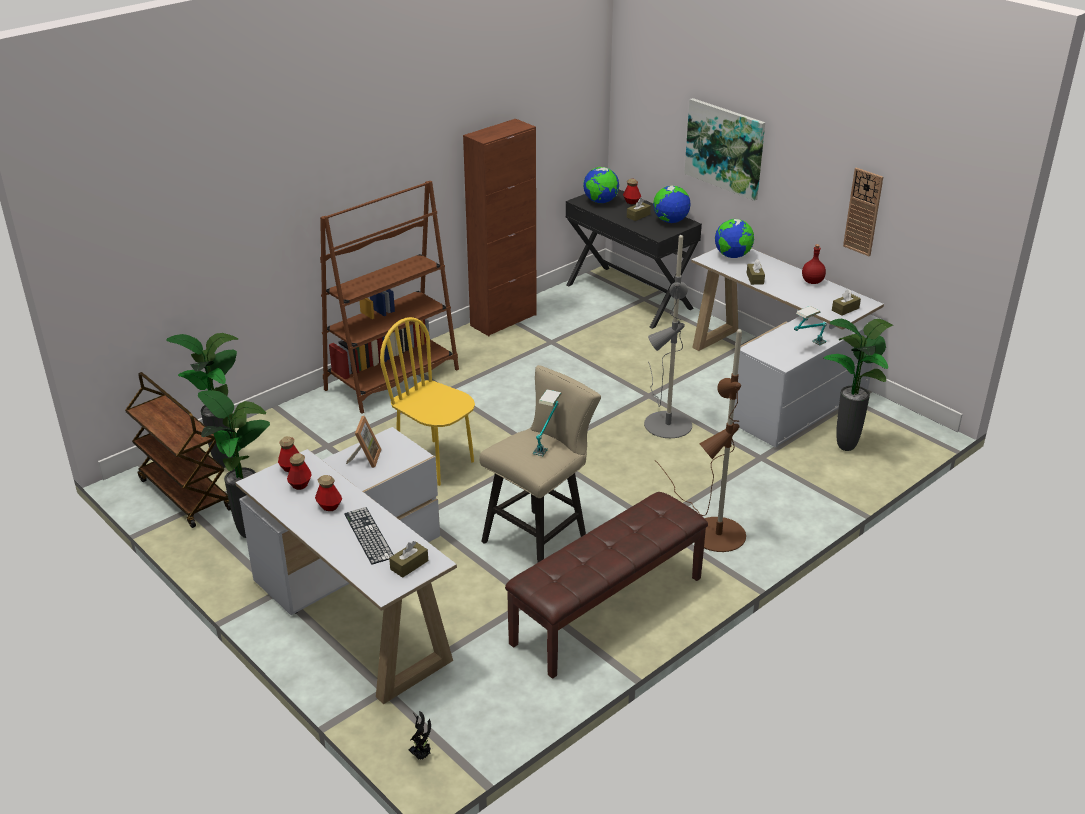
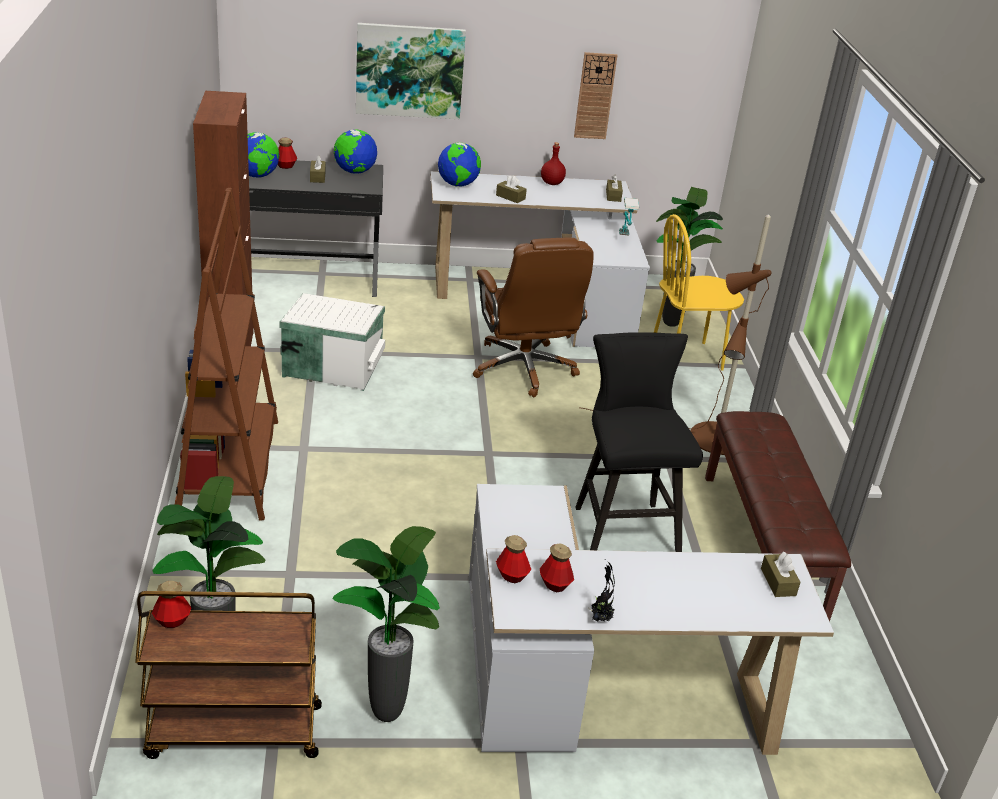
camera: 55 degrees left, 0 degrees up
(329, 506) = (620, 584): bottle -> bottle (172, 621)
(365, 458) = (517, 527): picture frame -> none
(368, 535) = (701, 583): keyboard -> none
(422, 755) = (871, 765): potted plant -> potted plant (600, 618)
(435, 462) = (422, 521): yellow chair -> yellow chair (686, 357)
(541, 539) = (622, 527): beige stool -> black stool
(547, 354) = (332, 364): none -> white storage box
(547, 442) = (646, 411): table lamp -> none
(665, 418) = (524, 369): grey floor lamp -> brown office chair

